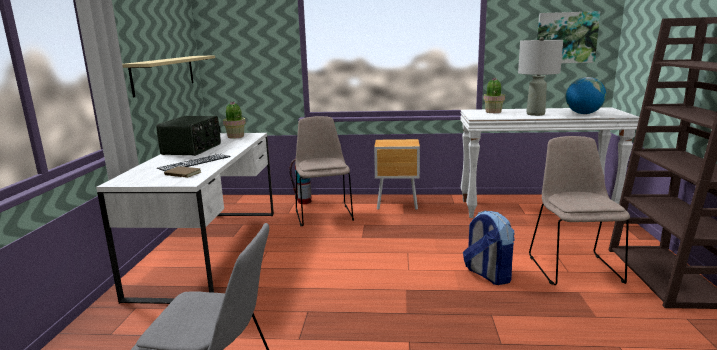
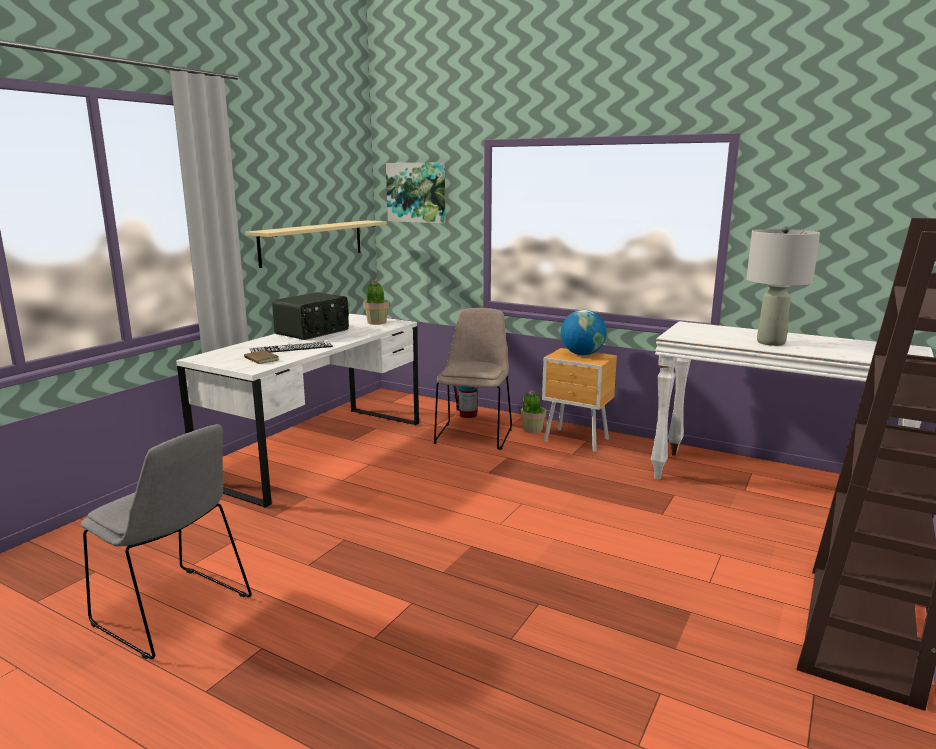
camera: 25 degrees right, 0 degrees up
(487, 275) = (590, 556): backpack -> none
(493, 112) = (715, 331): potted plant -> potted plant (532, 429)
(566, 38) = (864, 227): picture -> picture (417, 192)
(573, 267) = (724, 578): beige chair -> none
(583, 113) = (850, 352): globe -> globe (582, 354)

